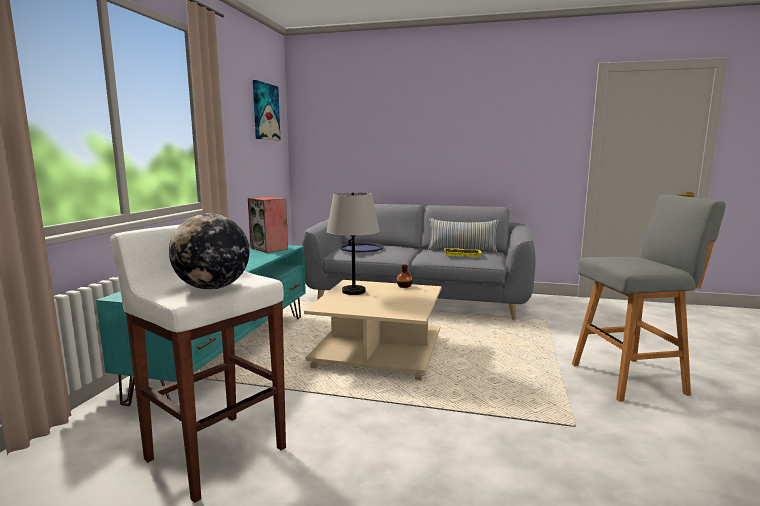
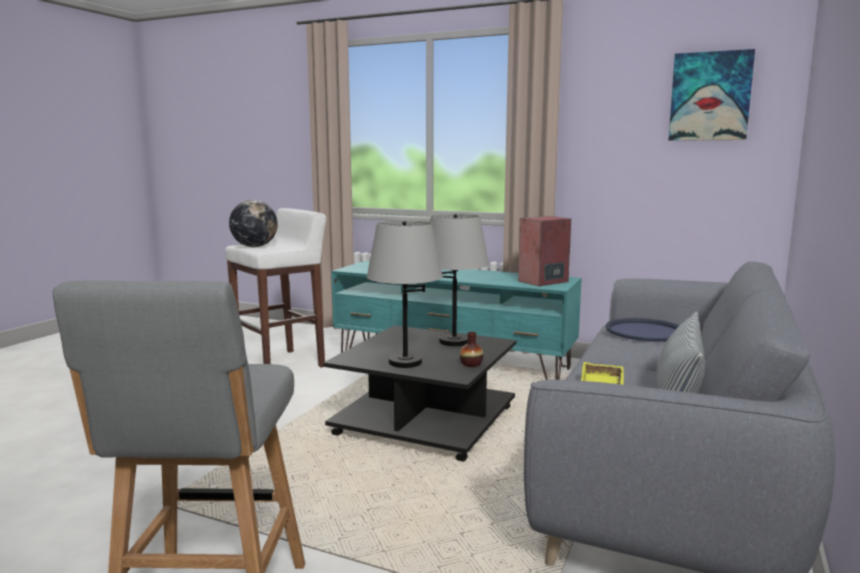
camera: 100 degrees right, 0 degrees up
(380, 351) = (426, 422): beige coffee table -> black coffee table
(411, 299) = (405, 362): none -> grey table lamp

